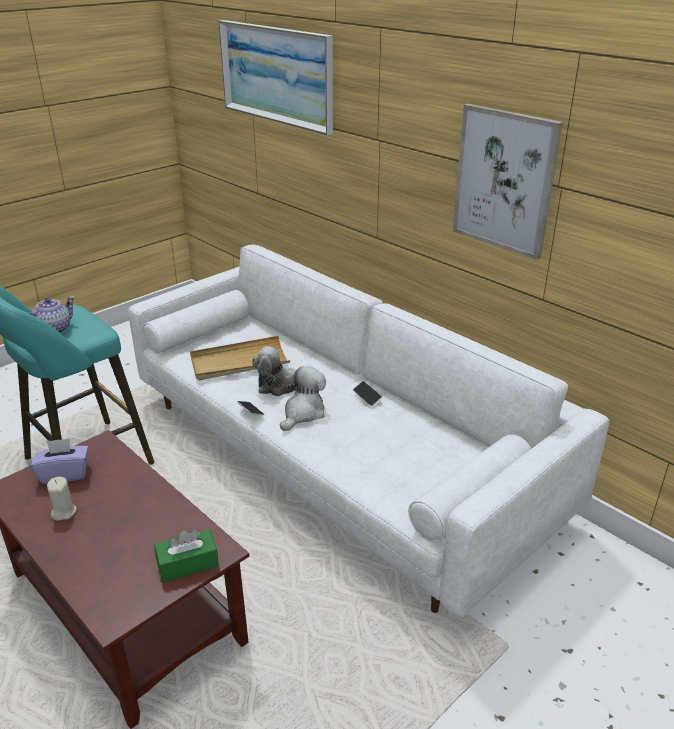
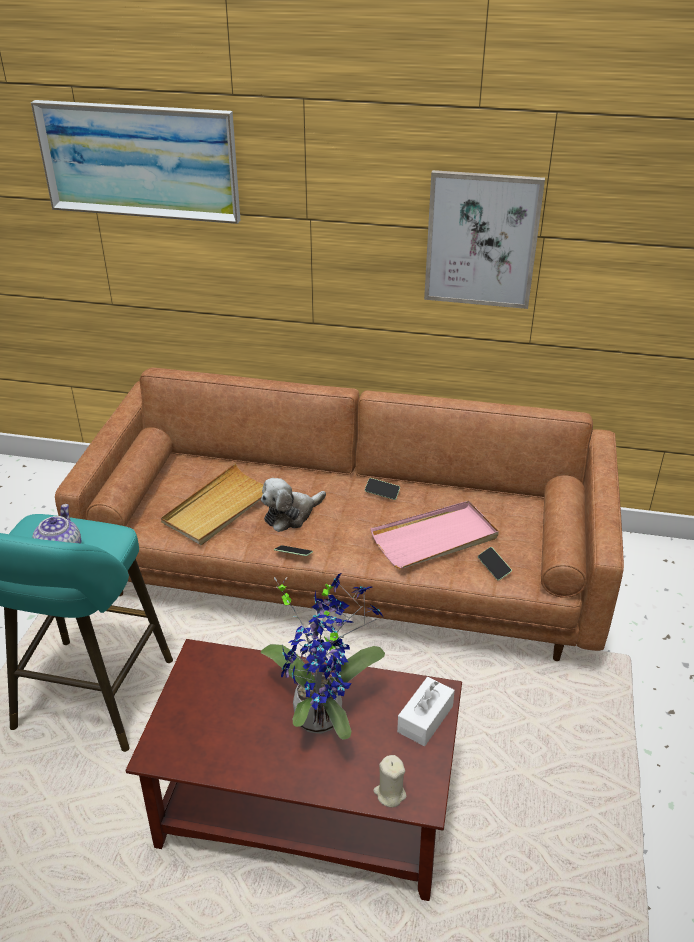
camera: 35 degrees left, 5 degrees up
(63, 512) = (251, 740): beige candle -> beige candle (390, 793)
(65, 474) = (201, 704): purple tissue box -> none
(127, 519) = (322, 712): none -> potted plant
(188, 564) = (425, 719): green tissue box -> white tissue box
(303, 413) = (342, 533): plush toy -> none
(337, 457) = (347, 566): white sofa -> brown sofa
(368, 446) = (435, 538): none -> pink tray
(391, 488) = (494, 567): none -> phone

